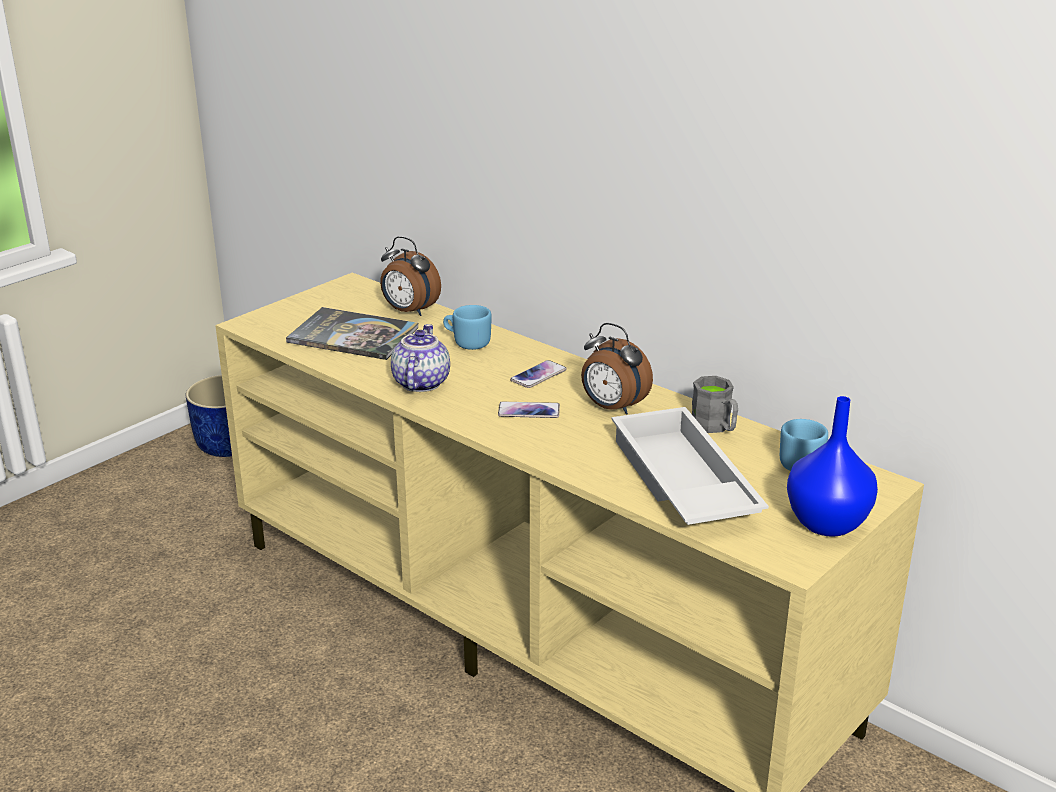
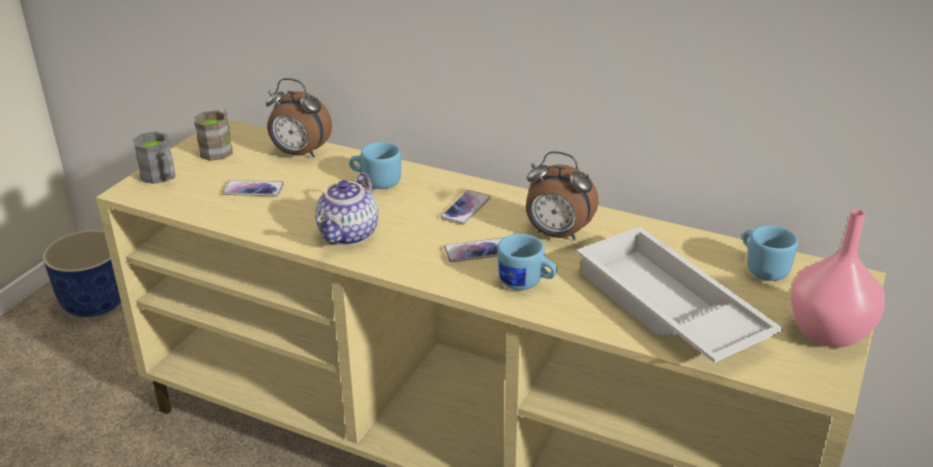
camera: 15 degrees left, 5 degrees up
(339, 298) = (219, 148): none -> brown mug
(353, 335) = (253, 189): book -> phone
(420, 383) = (349, 235): teapot -> teapot turned 150 degrees counterclockwise
(559, 443) = (526, 283): none -> blue mug
(715, 427) = (666, 241): grey mug -> grey mug (162, 177)
(827, 524) = (829, 334): blue vase -> pink vase

